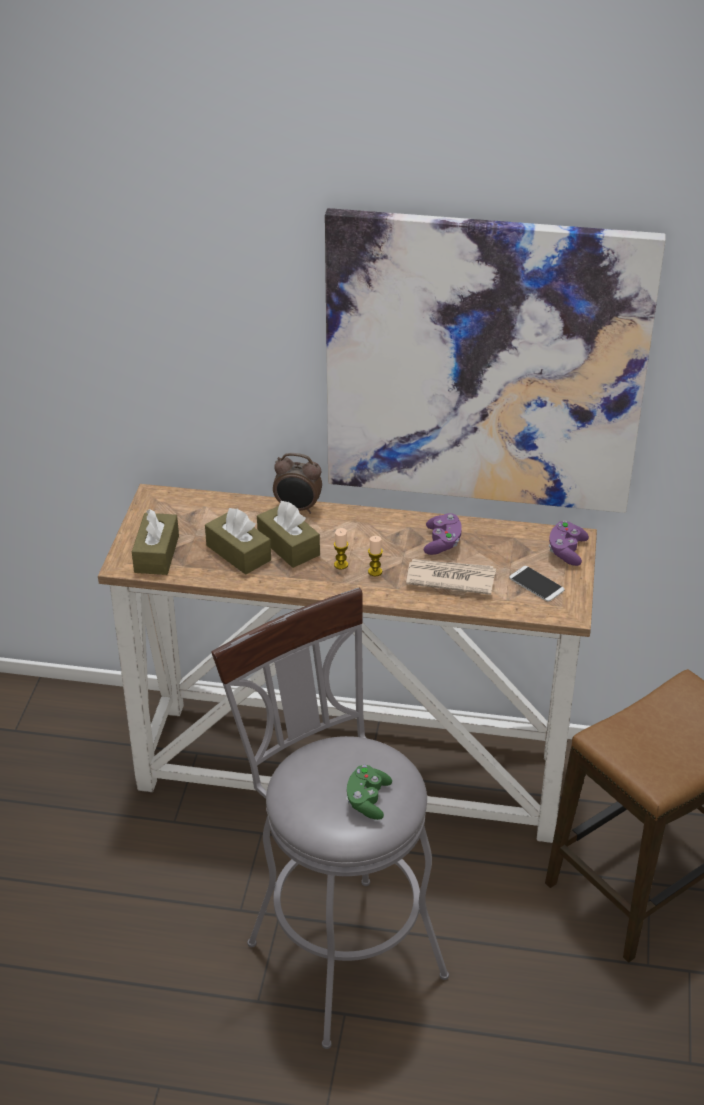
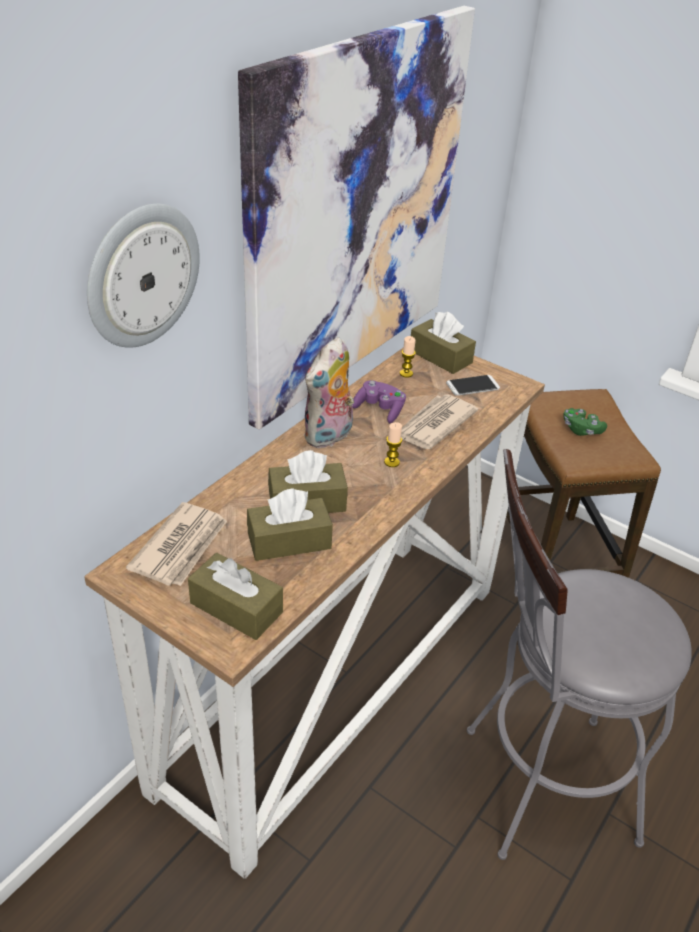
camera: 65 degrees left, 0 degrees up
(195, 509) = (181, 547): none -> newspaper
(223, 310) = (142, 275): none -> wall clock
(298, 508) = (251, 473): alarm clock -> none
(341, 564) = (365, 479): candle -> candle (406, 373)
(367, 800) = (635, 613): green game controller -> green game controller (581, 430)
(378, 529) = (329, 437): none -> plush toy
(566, 551) = (440, 357): purple game controller -> brown tissue box

